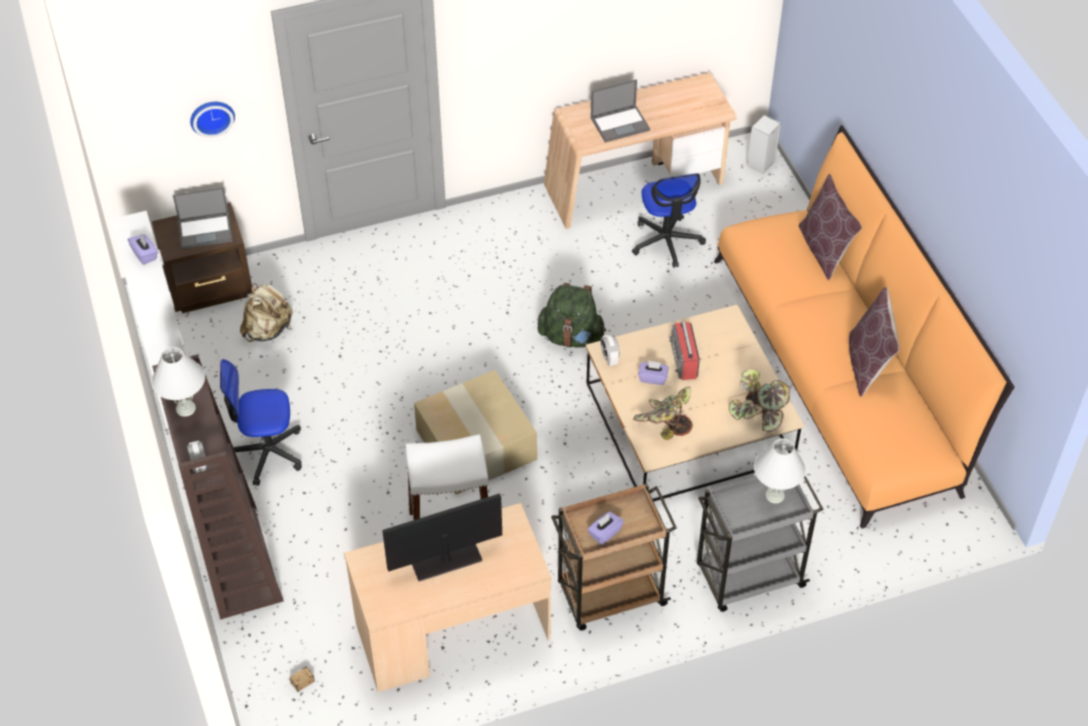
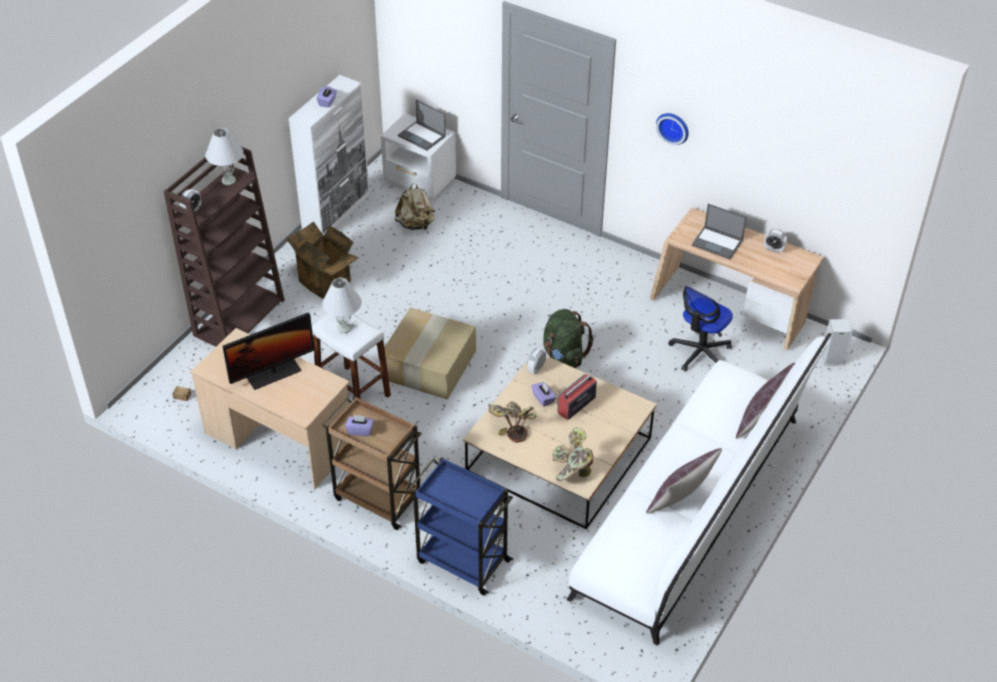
camera: 50 degrees right, 5 degrees down
(211, 116) = (454, 58): wall clock -> wall clock (673, 127)
(211, 288) = (420, 183): brown nightstand -> white nightstand
(266, 452) = (327, 280): office chair -> cardboard box
(445, 559) = (273, 373): monitor -> monitor turned 120 degrees clockwise
(667, 95) = (773, 249): none -> alarm clock
(748, 577) = (461, 560): grey cart -> blue cart
(774, 496) = (476, 497): white table lamp -> white table lamp (344, 328)
(841, 370) = (694, 509): orange sofa -> white sofa

